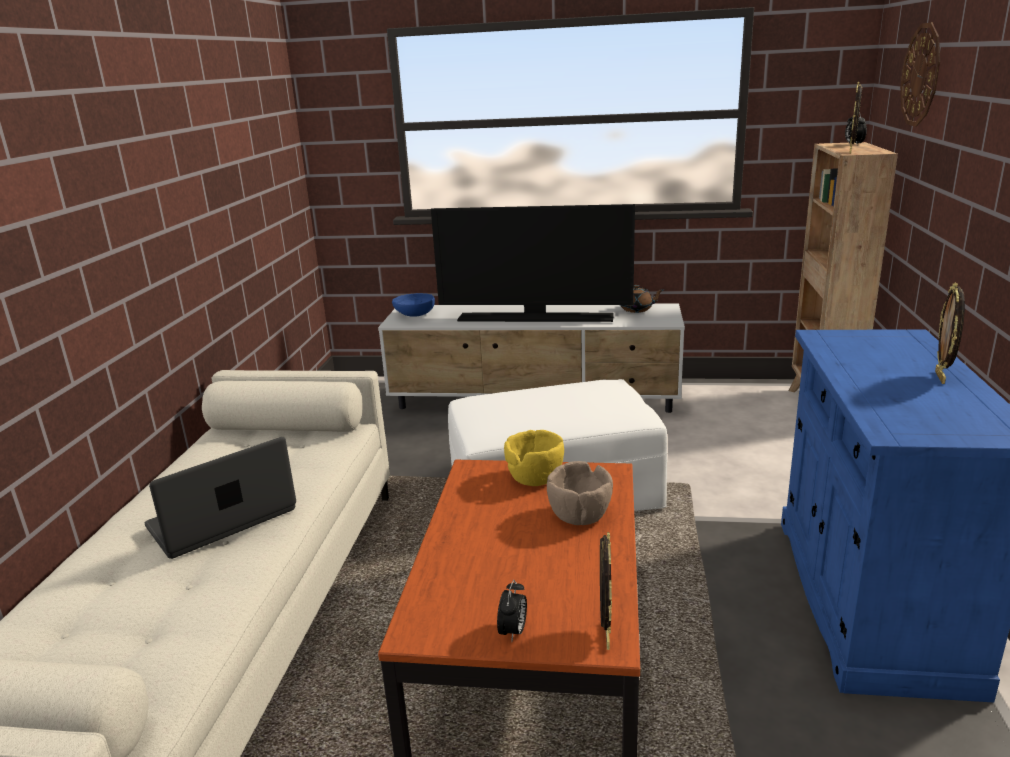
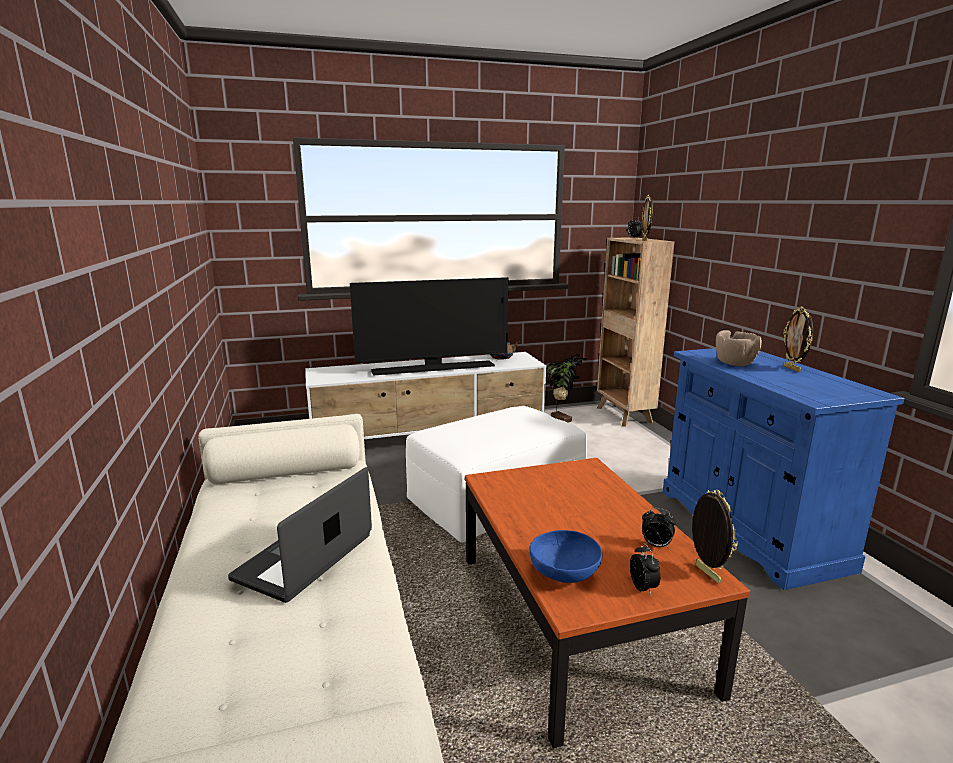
camera: 25 degrees left, 5 degrees down
(414, 315) = (330, 374): blue bowl -> blue bowl (564, 575)
(535, 477) = (541, 477): yellow bowl -> none
(579, 516) = (601, 498): brown bowl -> brown bowl (734, 363)
(582, 587) = (656, 545): none -> alarm clock
(724, 400) = (561, 419): none -> potted plant
(921, 75) = (688, 191): wall clock -> none

